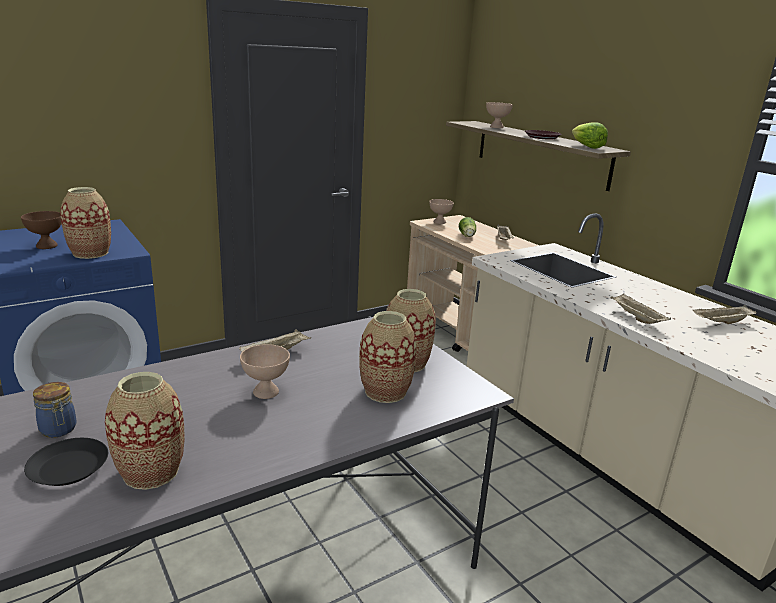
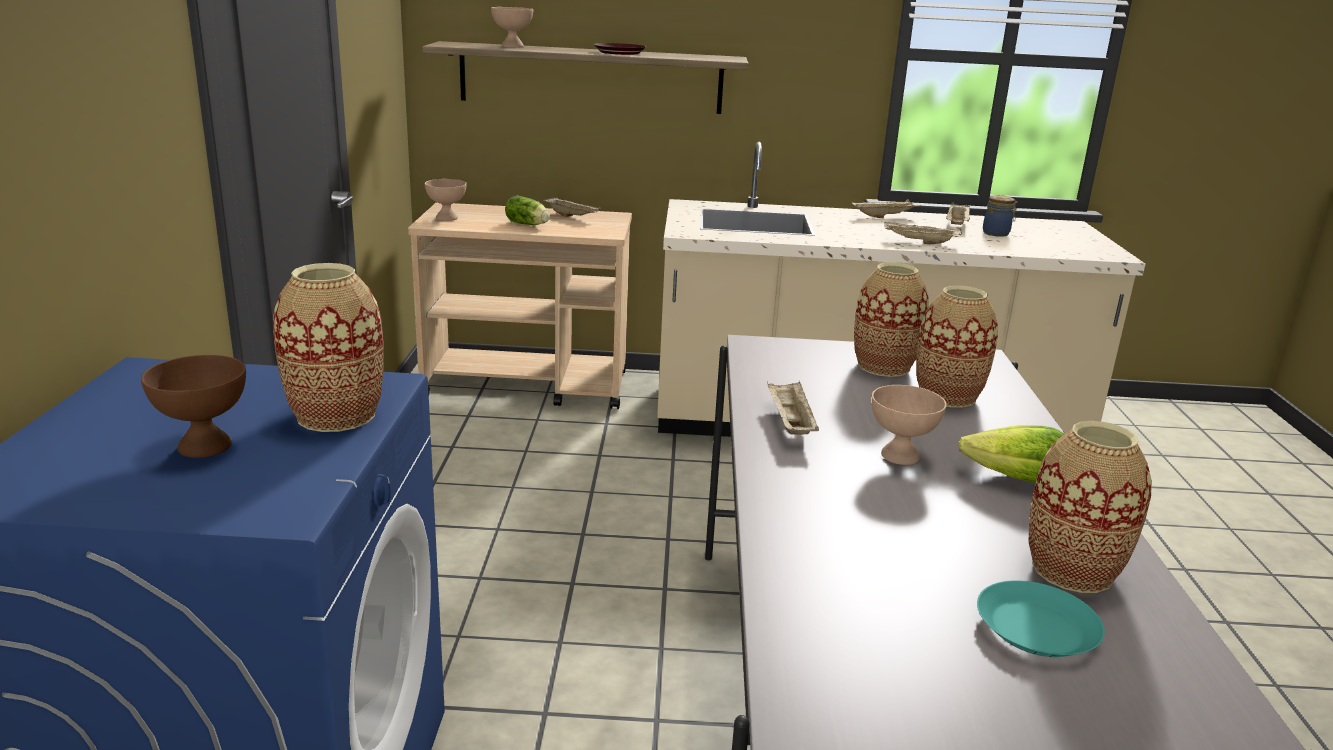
camera: 55 degrees left, 0 degrees up
(58, 430) = (915, 622): jar -> jar (997, 233)
(69, 468) = (1037, 629): black plate -> turquoise plate
(586, 147) = (705, 57): lettuce -> lettuce (1014, 479)
(675, 297) = (884, 216): none -> beige tray

